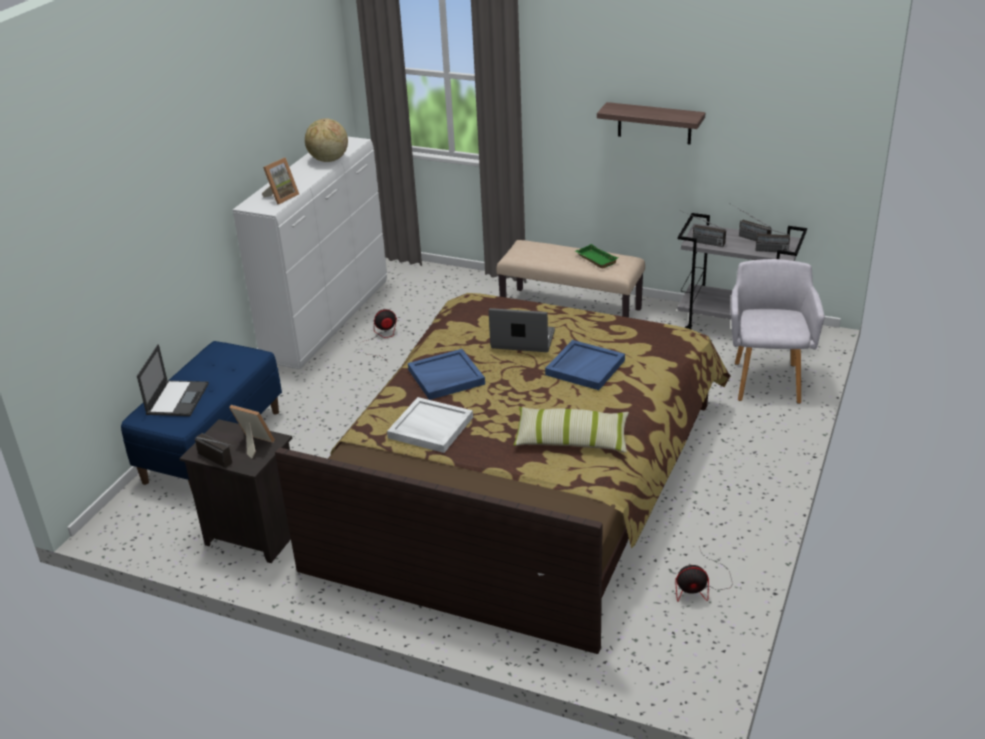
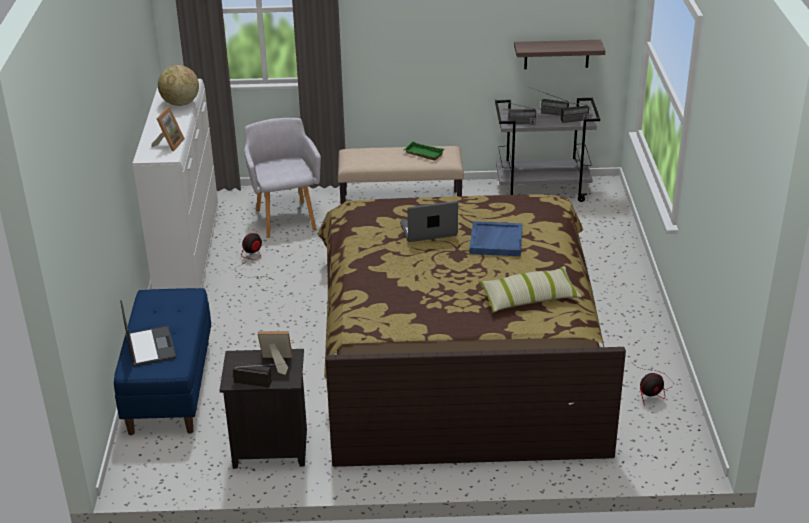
camera: 25 degrees left, 0 degrees up
(430, 428) = (411, 315): white tray -> none
(446, 377) = (390, 273): blue tray -> none
(654, 123) = (458, 28): shelf -> shelf (556, 54)
(767, 379) = (595, 226): grey armchair -> grey armchair (285, 217)

